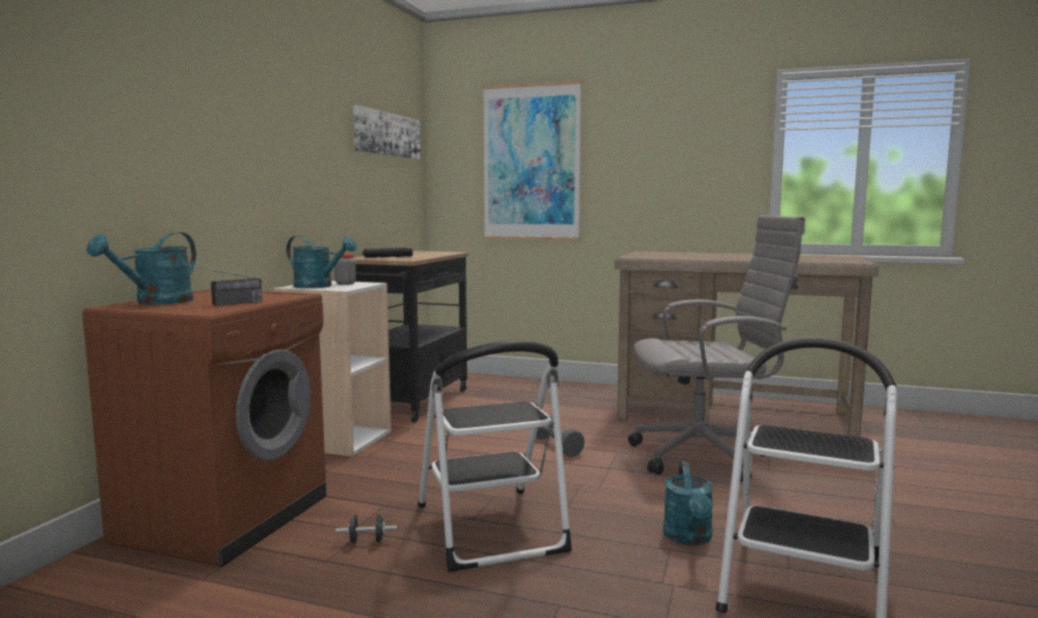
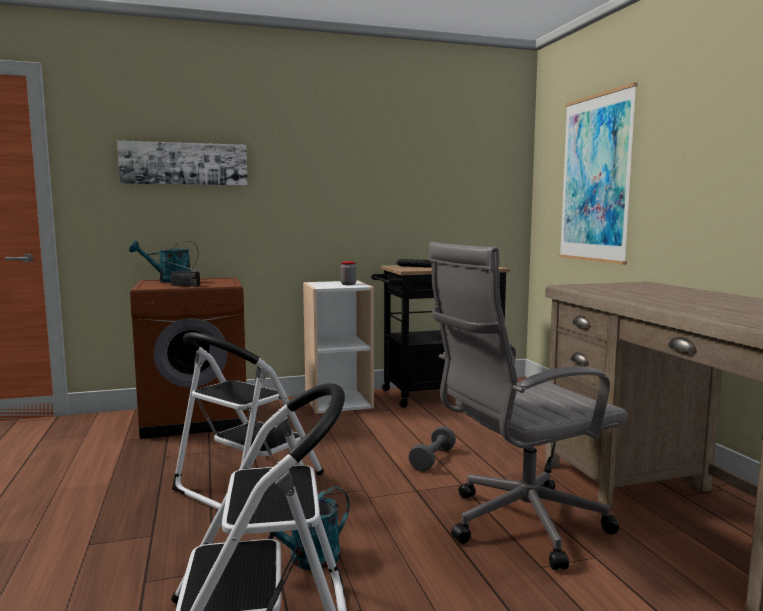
camera: 55 degrees right, 0 degrees up
(319, 286) = (325, 284): turquoise watering can -> none
(367, 542) = (196, 457): black dumbbell -> none
(386, 134) = (463, 161): picture -> picture (184, 164)
(705, 456) = (519, 525): grey office chair -> grey office chair turned 105 degrees clockwise

